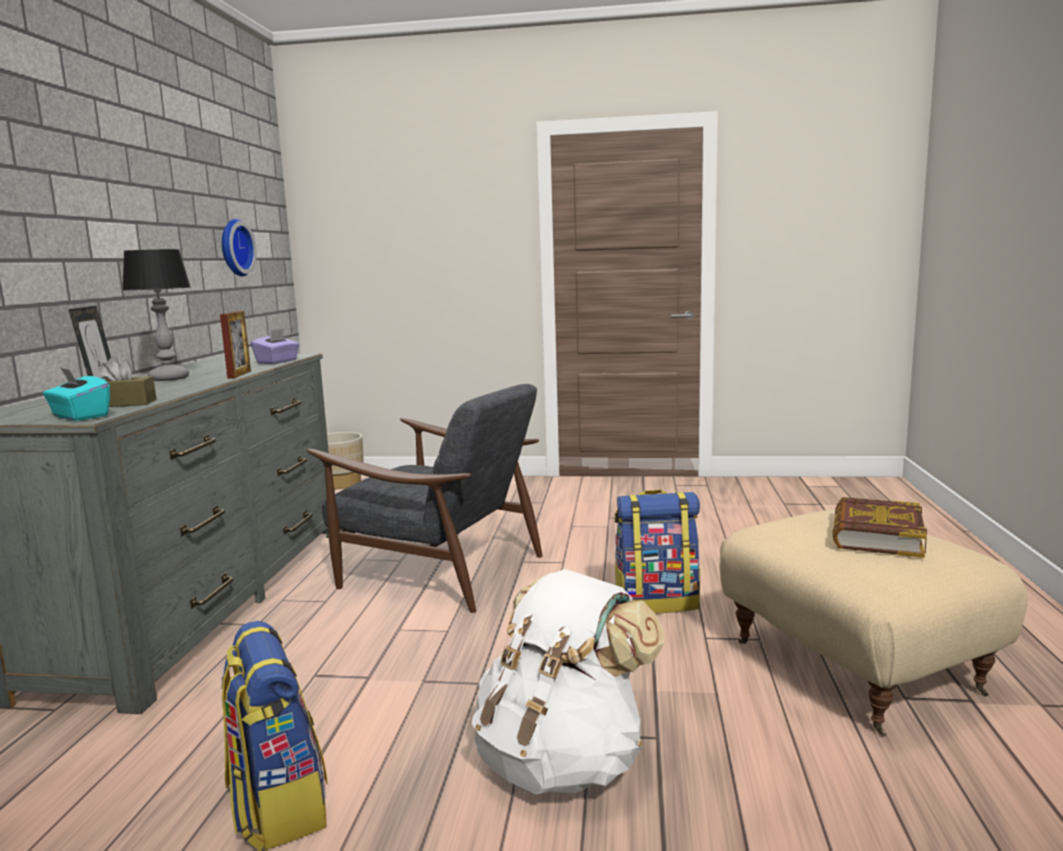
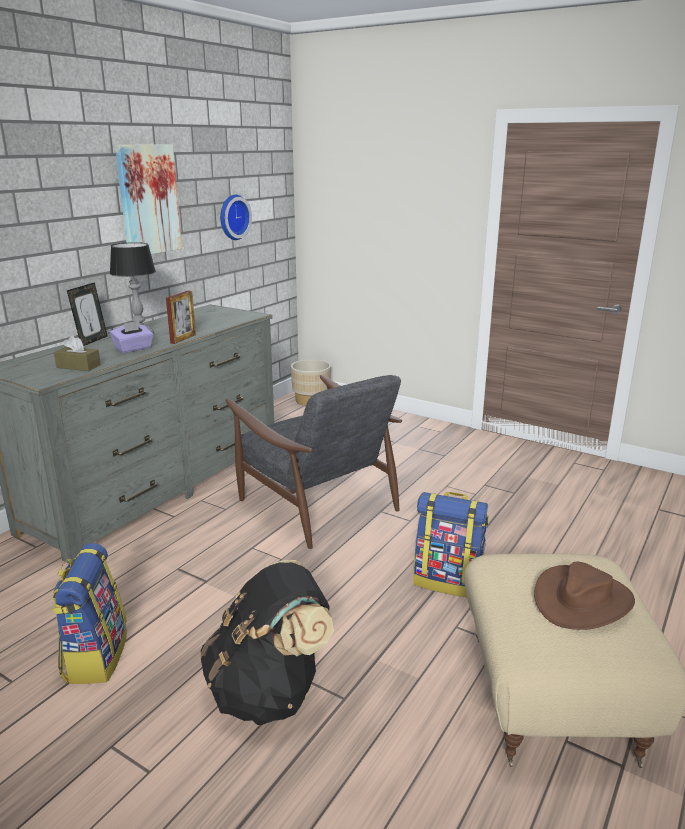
camera: 25 degrees right, 10 degrees up
(79, 416) = (41, 378): turquoise tissue box -> none
(145, 208) = (148, 200): none -> picture
(278, 362) = (227, 323): purple tissue box -> purple tissue box (133, 349)
(563, 760) = (269, 691): white backpack -> black backpack
(876, 535) = (582, 600): book -> brown hat

